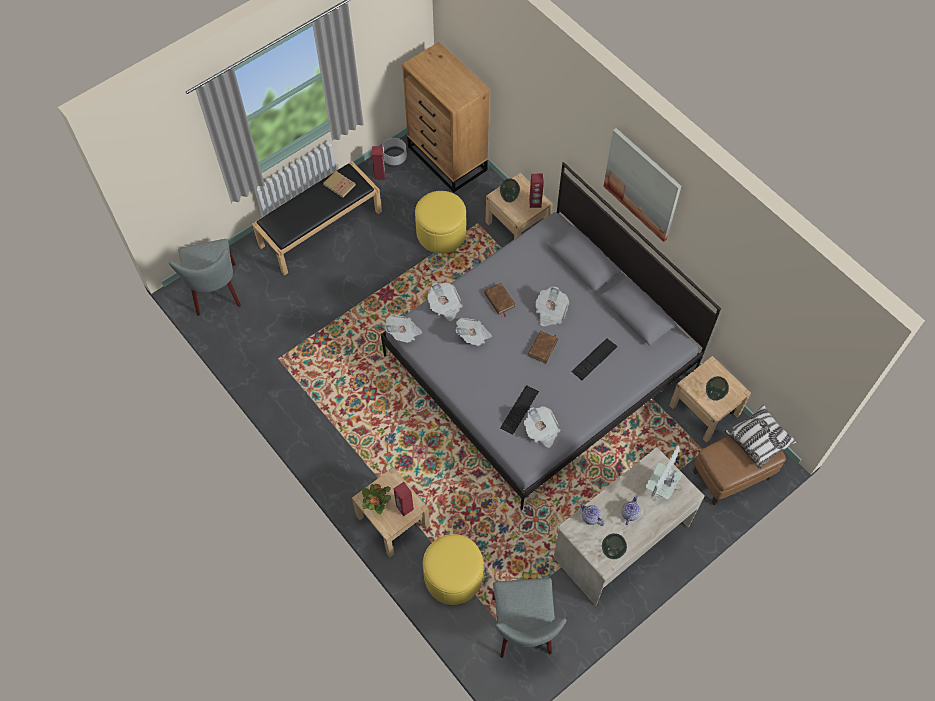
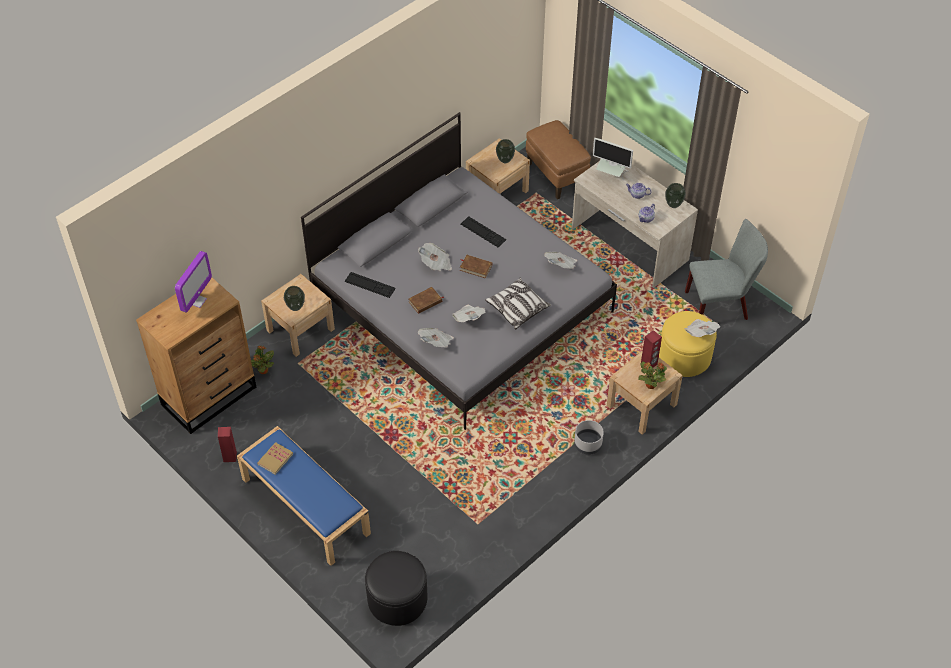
camera: 95 degrees left, 10 degrees down
(216, 293) = (397, 599): grey chair -> black ottoman
(321, 228) = (304, 506): black bench -> blue bench
(394, 159) = (208, 445): grey planter -> grey planter (588, 444)
(403, 333) = (470, 373): newspaper -> newspaper (701, 333)
(441, 233) = (310, 393): yellow ottoman -> none
(455, 81) = (197, 301): none -> monitor
(471, 197) = (263, 371): none -> potted plant
(519, 409) = (542, 281): keyboard -> keyboard (370, 285)
(535, 203) = (301, 286): red speaker -> none
(642, 184) = (366, 124): picture -> none
(758, 440) = (544, 133): pillow -> pillow (517, 308)

